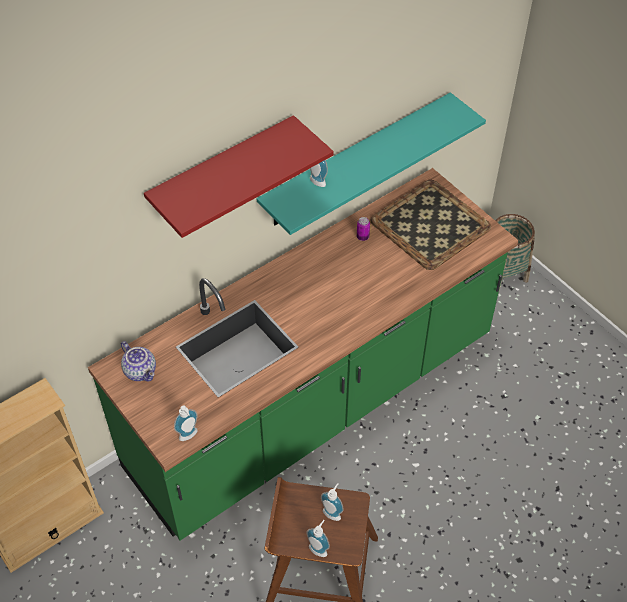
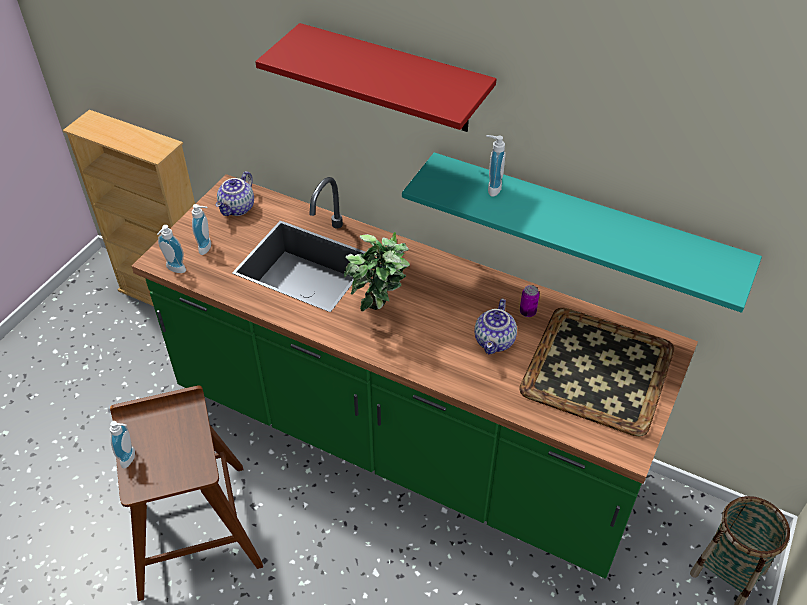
camera: 65 degrees right, 5 degrees down
(317, 318) = (379, 314): none -> potted plant
(333, 512) = (180, 454): soap dispenser -> soap dispenser (207, 247)
(379, 265) = (495, 342): none -> teapot

